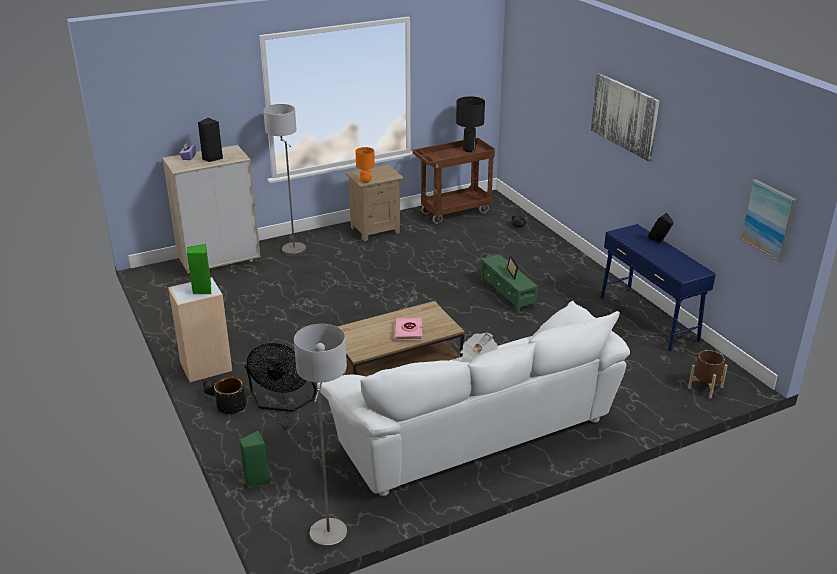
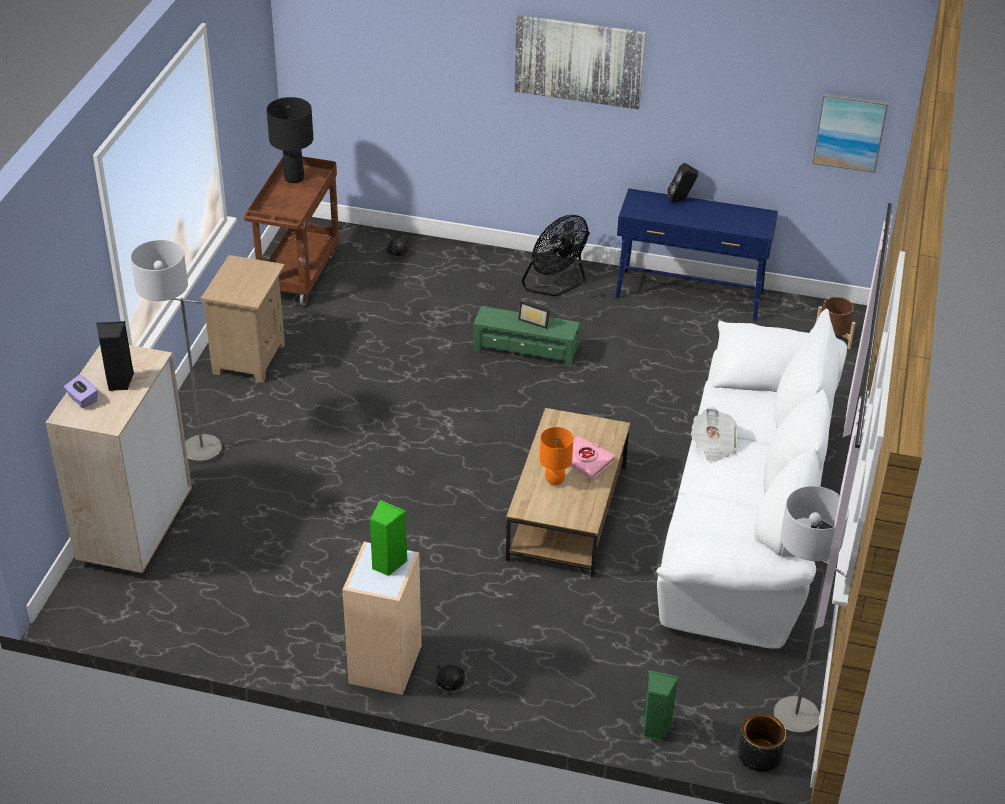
camera: 50 degrees left, 10 degrees up
(232, 406) = (495, 681): black planter -> black planter (759, 755)
(280, 405) = (538, 640): black fan -> black fan (565, 284)
(365, 181) = (251, 296): orange table lamp -> orange table lamp (554, 480)

